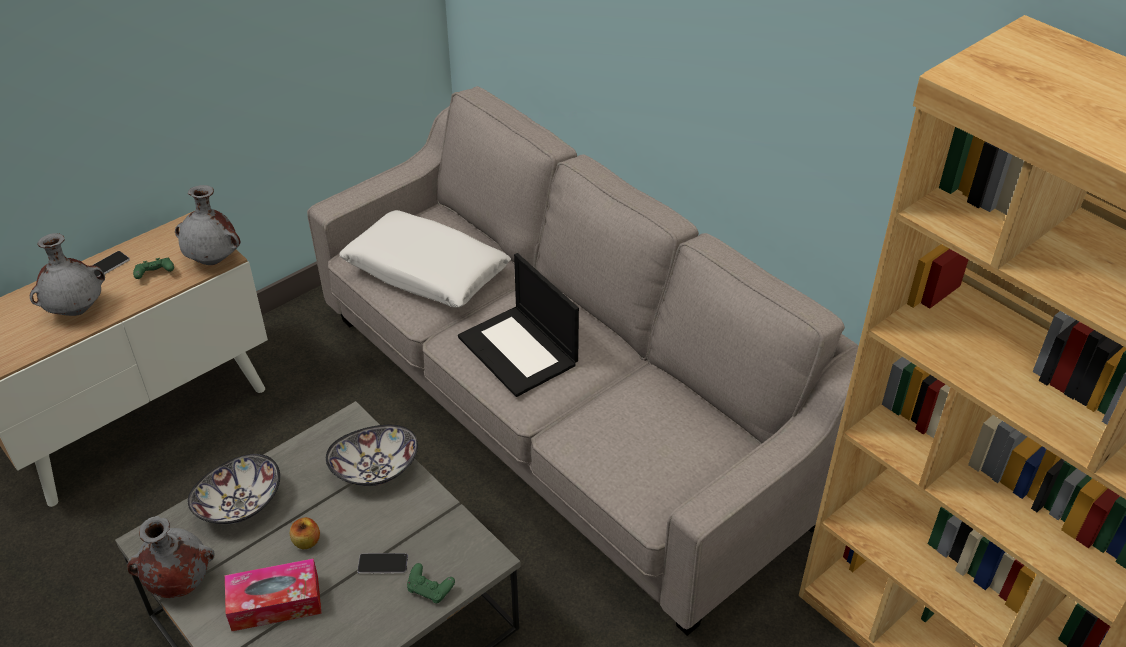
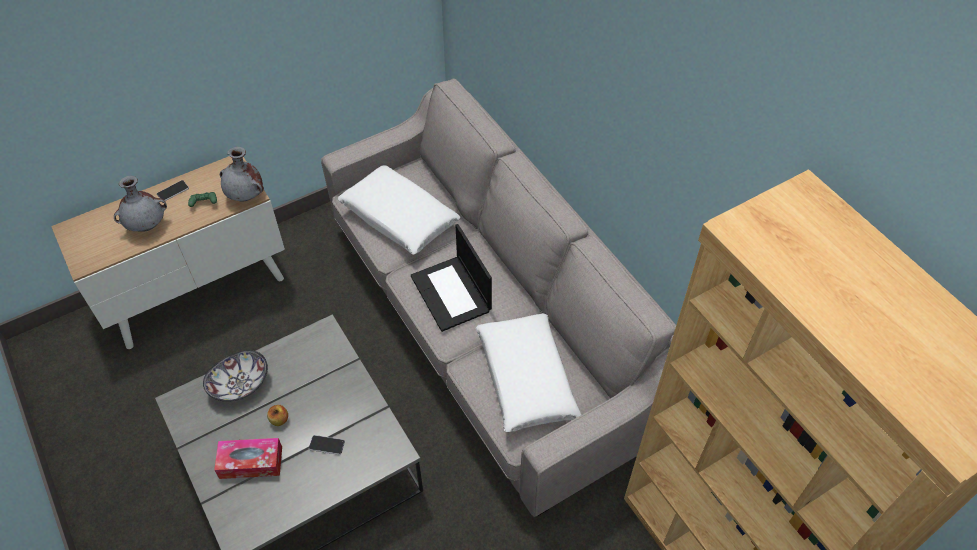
camera: 10 degrees right, 10 degrees up
(178, 582) = (190, 436): grey vase -> none
(375, 470) = (335, 372): bowl -> none
(430, 590) = (354, 470): green game controller -> none
(645, 437) = (525, 378): none -> white pillow

